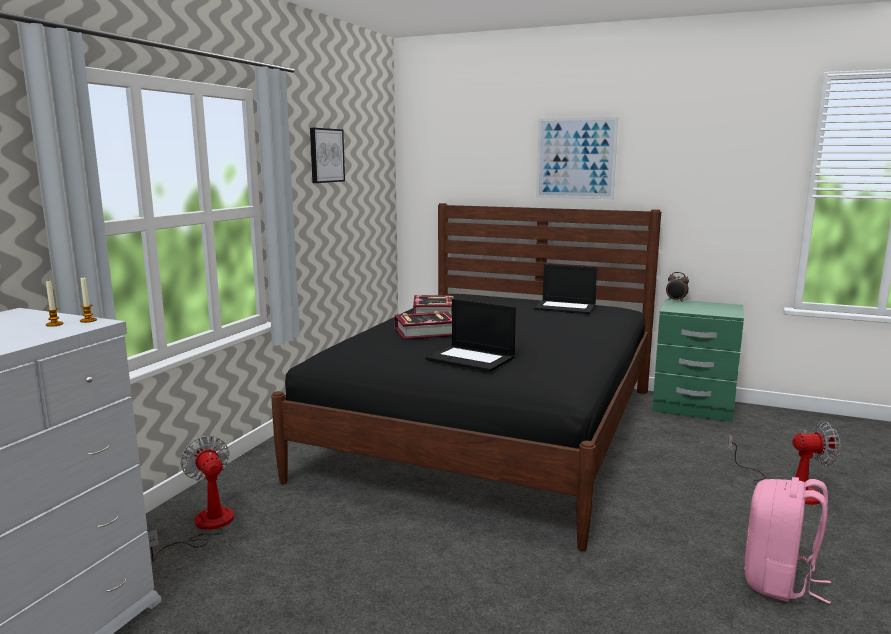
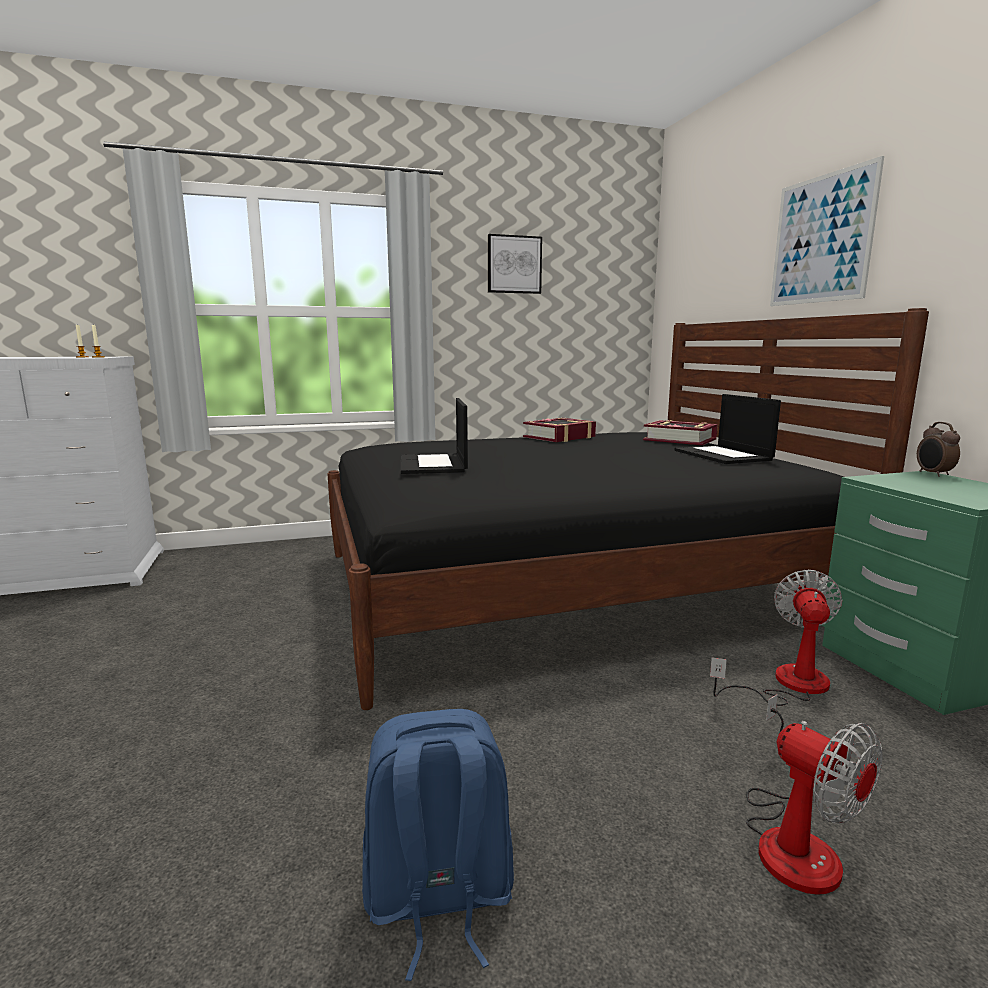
camera: 50 degrees right, 0 degrees up
(204, 527) = (246, 561): fan -> fan (787, 684)
(426, 332) = (488, 445): book -> book (680, 440)
(779, 582) = (437, 899): pink backpack -> blue backpack

